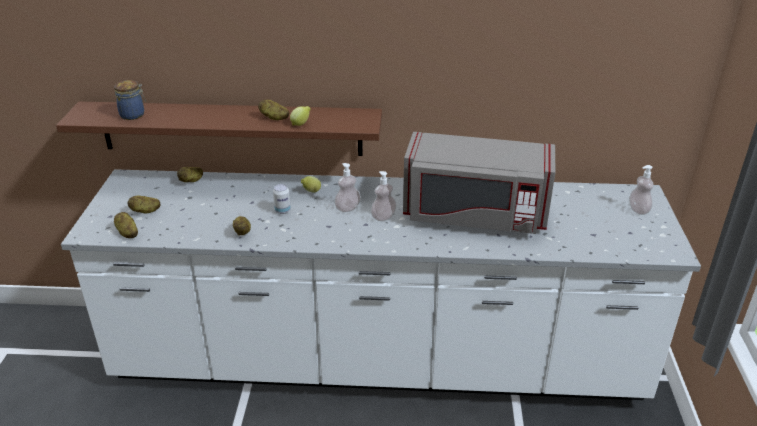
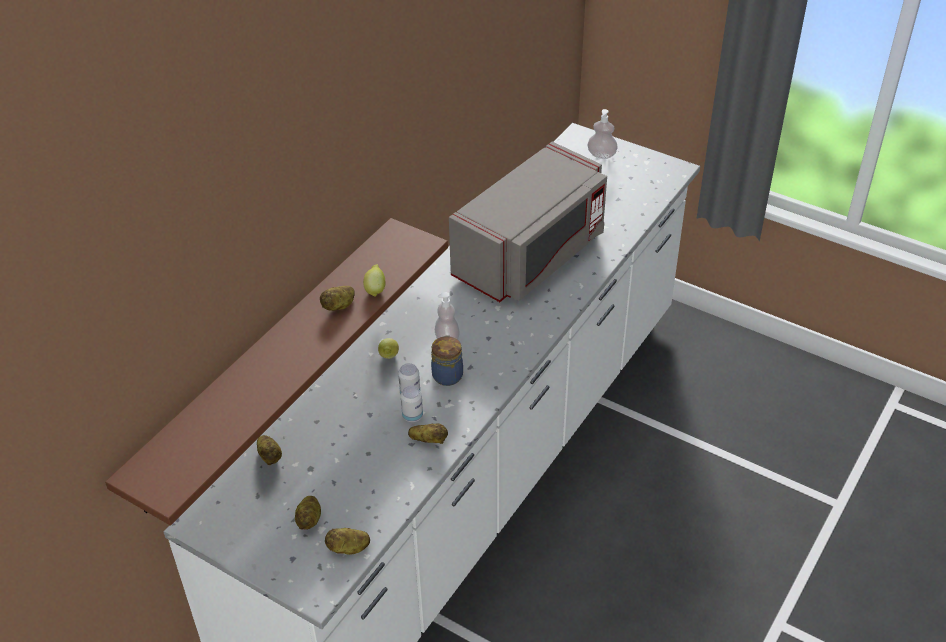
camera: 60 degrees left, 10 degrees up
(133, 115) = (212, 430): jar -> jar (447, 374)
(261, 218) = (412, 416): none -> can
(383, 217) = (485, 320): soap dispenser -> none

